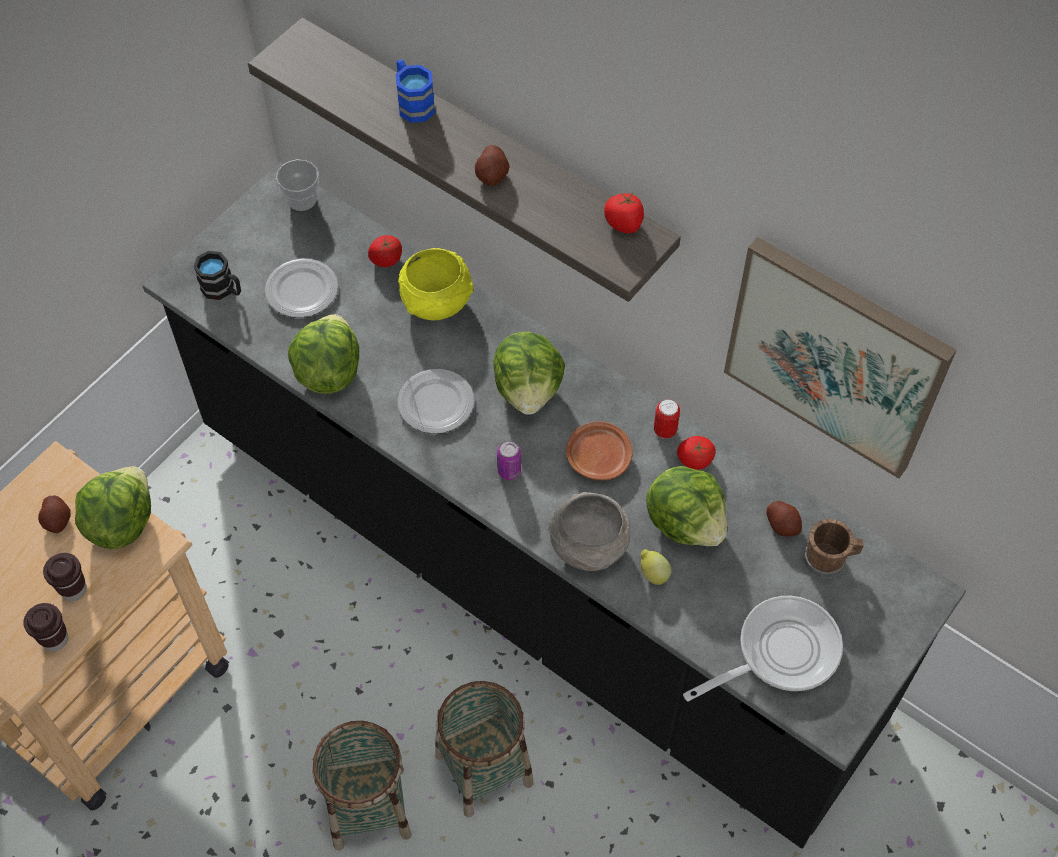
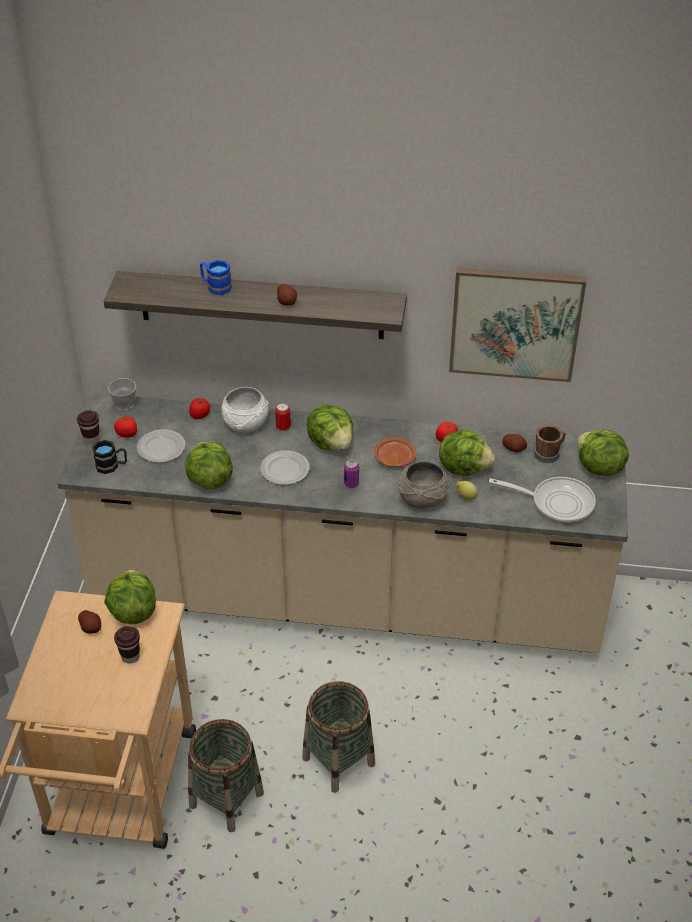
camera: 30 degrees left, 15 degrees down
(55, 640) = (139, 686): brown cup -> brown cup (91, 439)
(437, 302) = (246, 423): yellow bowl -> white bowl
(484, 769) = (392, 708): basket -> basket (226, 799)
(529, 576) = (346, 600): black counter -> beige counter
(624, 223) = (374, 297): tomato -> tomato (127, 434)
(665, 430) = (420, 432): can -> can (283, 427)
(779, 652) = (556, 503): frying pan -> frying pan turned 75 degrees clockwise
(887, 623) = (598, 468): none -> lettuce

